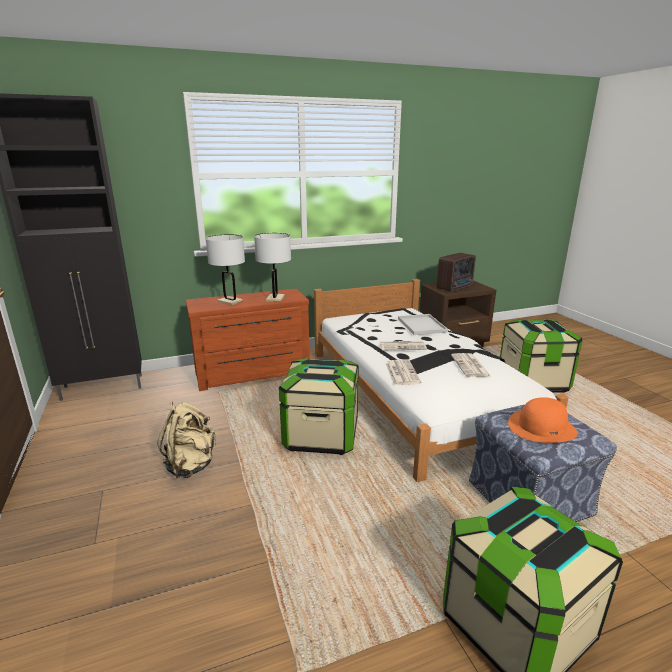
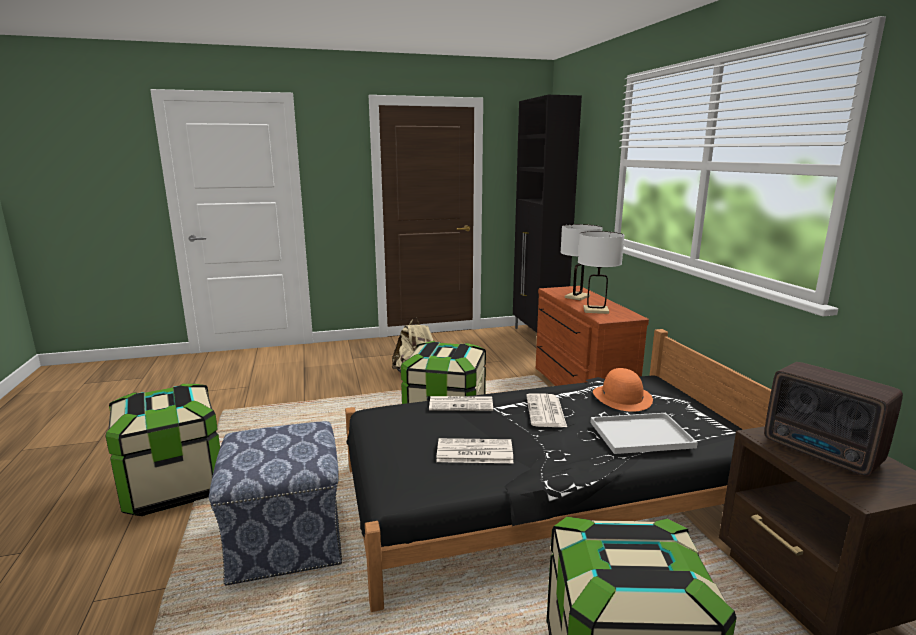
camera: 95 degrees right, 5 degrees down
(414, 392) = (547, 494): white bed -> black bed
(542, 427) = (271, 442): orange hat -> orange hat (622, 397)

